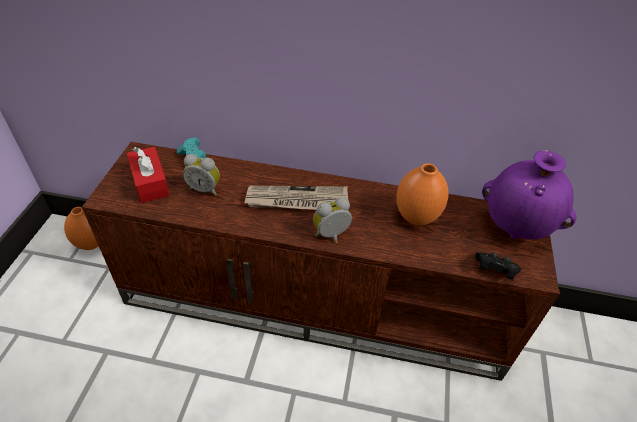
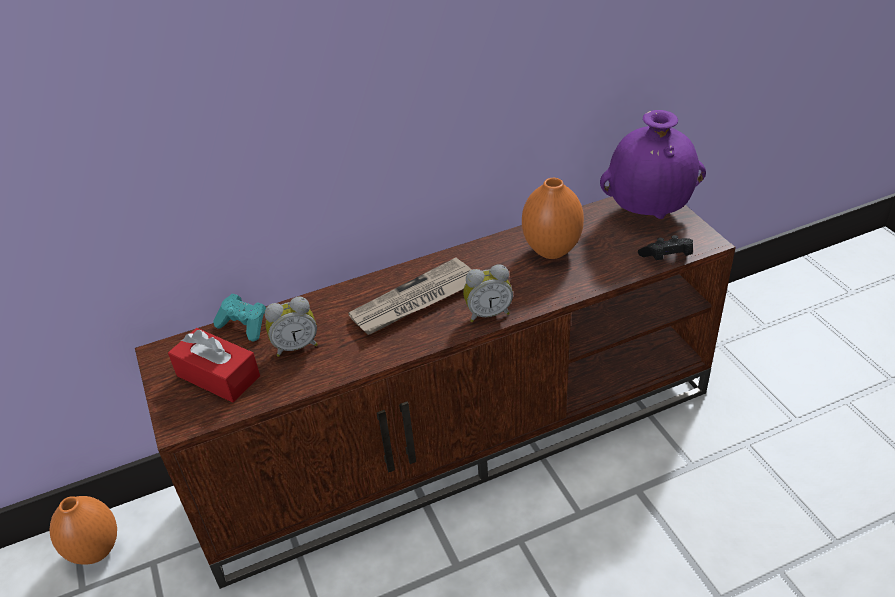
camera: 30 degrees left, 5 degrees down
(332, 236) = (488, 313): alarm clock -> alarm clock turned 135 degrees counterclockwise

